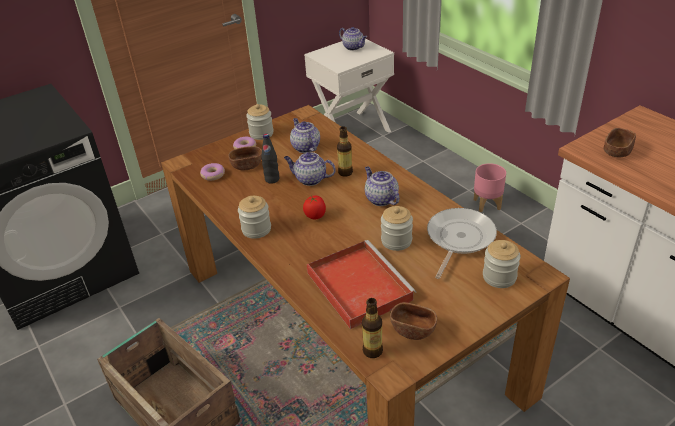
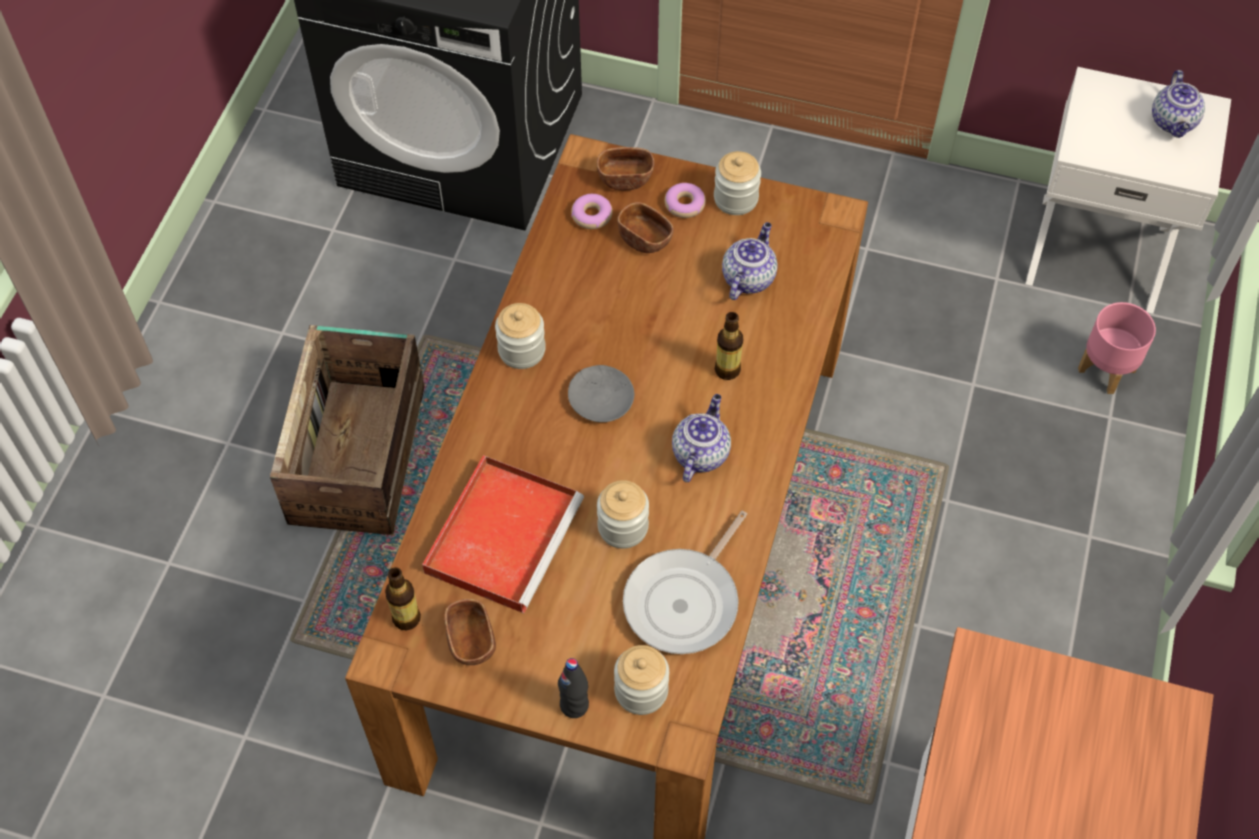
camera: 50 degrees right, 20 degrees up
(272, 179) = (638, 292): black bottle -> black bottle (574, 705)
(310, 179) = (675, 337): teapot -> none
(315, 216) = (601, 398): tomato -> grey plate
(459, 239) = (685, 600): frying pan -> frying pan turned 135 degrees clockwise
(487, 204) = (1075, 586): pink planter -> pink planter (1107, 370)
(617, 151) = (1014, 714): brown bowl -> brown bowl (625, 178)

